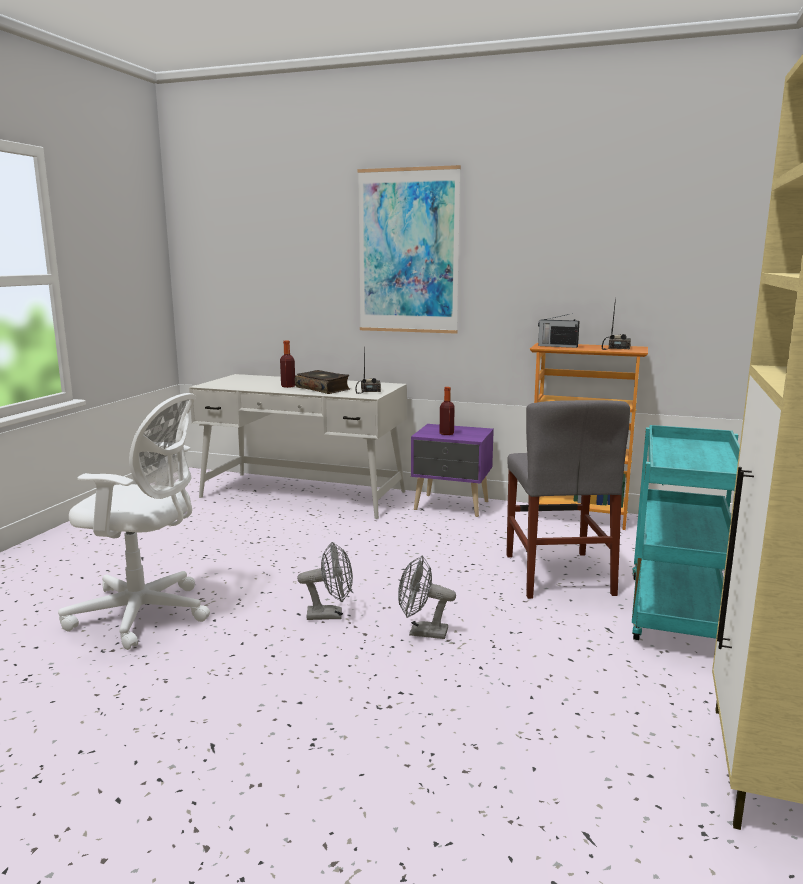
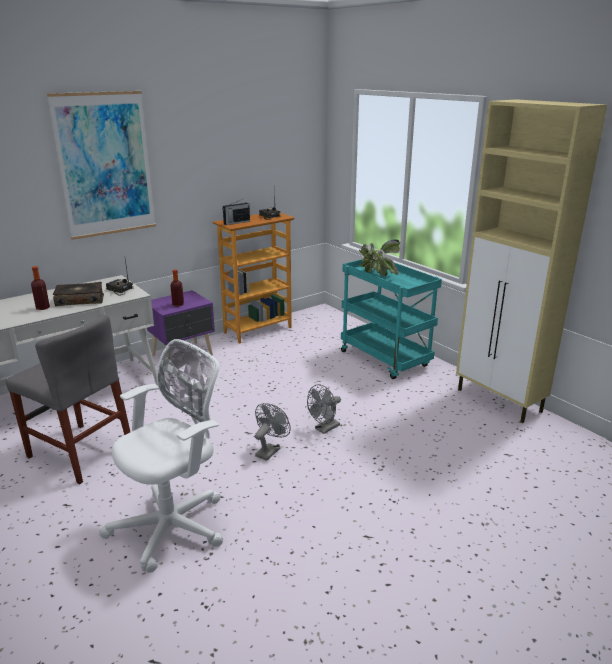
camera: 55 degrees left, 10 degrees up
(557, 574) = (313, 366): grey chair -> grey chair (80, 452)
(679, 452) = (377, 275): none -> potted plant

